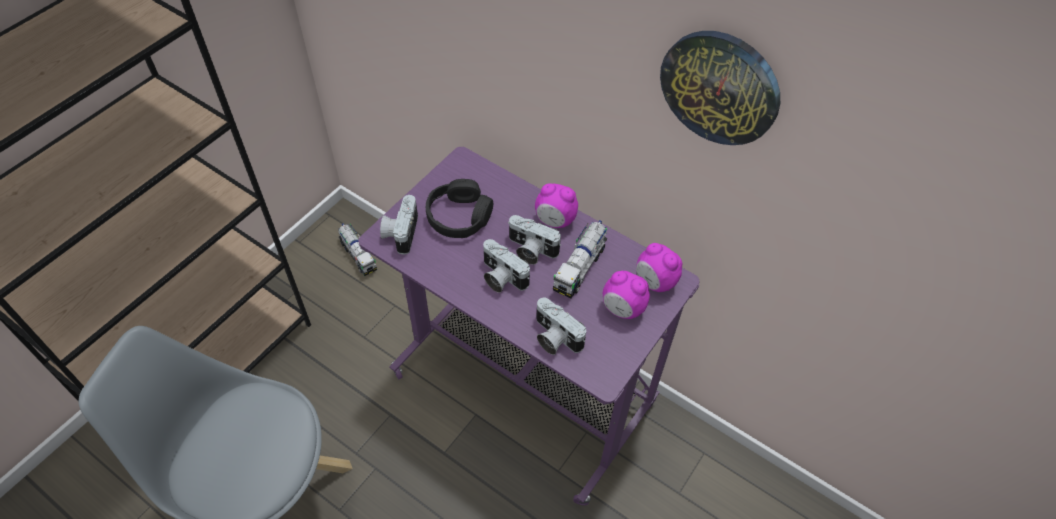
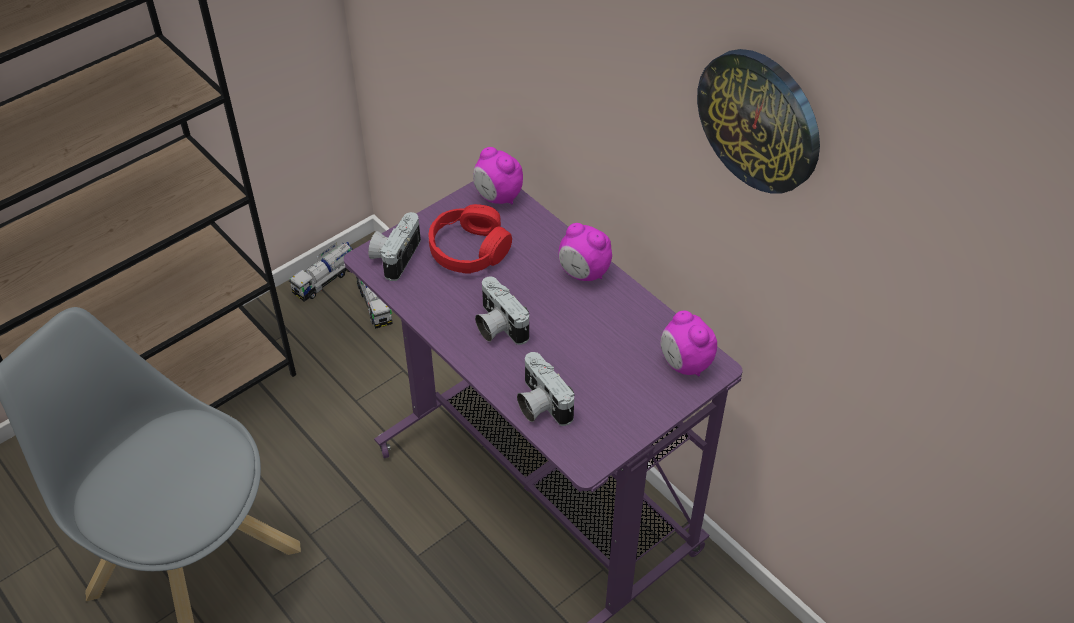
camera: 15 degrees right, 5 degrees down
(459, 216) = (469, 249): black headphones -> red headphones
(530, 250) = (542, 301): camera -> none
(580, 267) = (597, 331): toy truck -> toy truck (325, 280)
(622, 309) = (634, 387): alarm clock -> alarm clock (497, 197)

